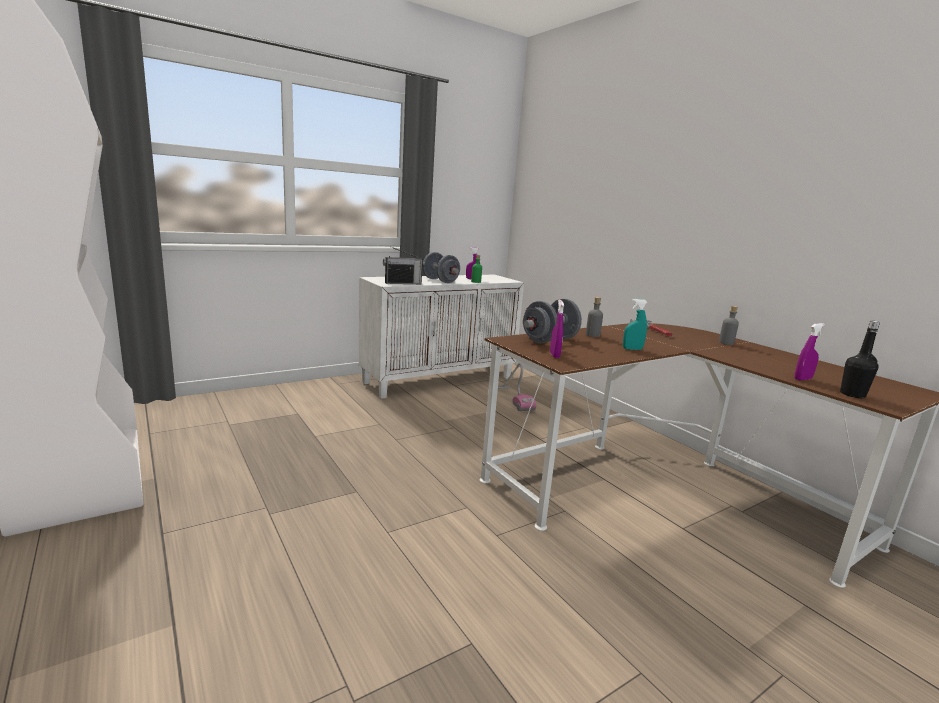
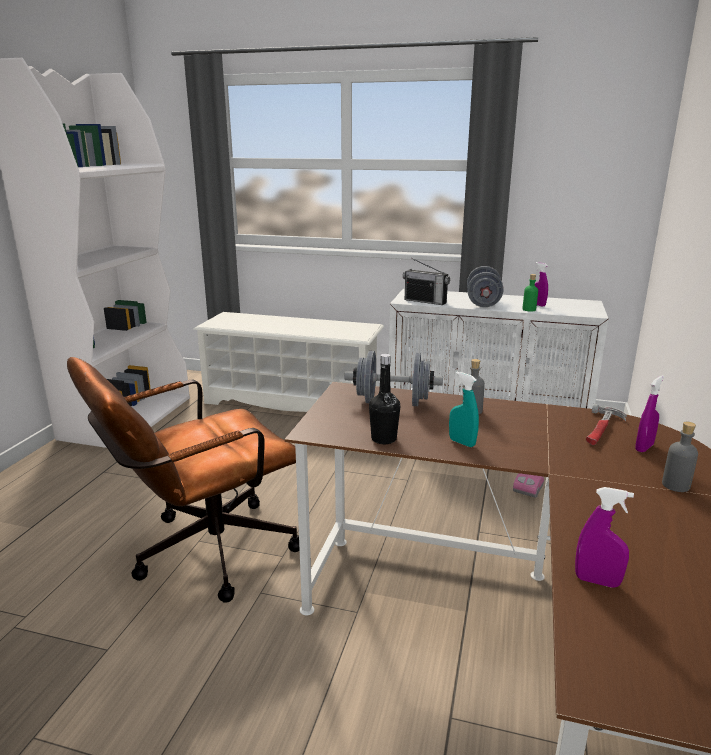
camera: 50 degrees right, 5 degrees up
(264, 405) = (292, 401): none -> white shoe rack
(409, 538) = (202, 554): none -> brown office chair
(554, 355) = (337, 420): purple spray bottle -> purple spray bottle (644, 447)
(852, 394) = (599, 642): black bottle -> black bottle (384, 439)

